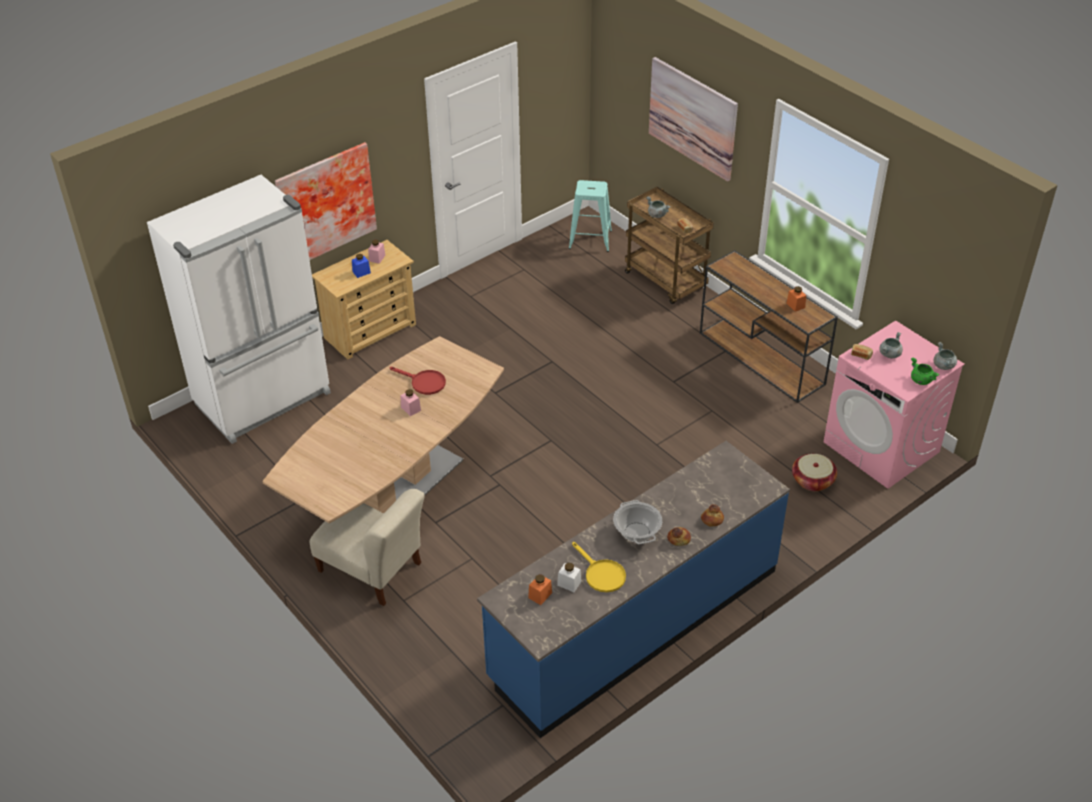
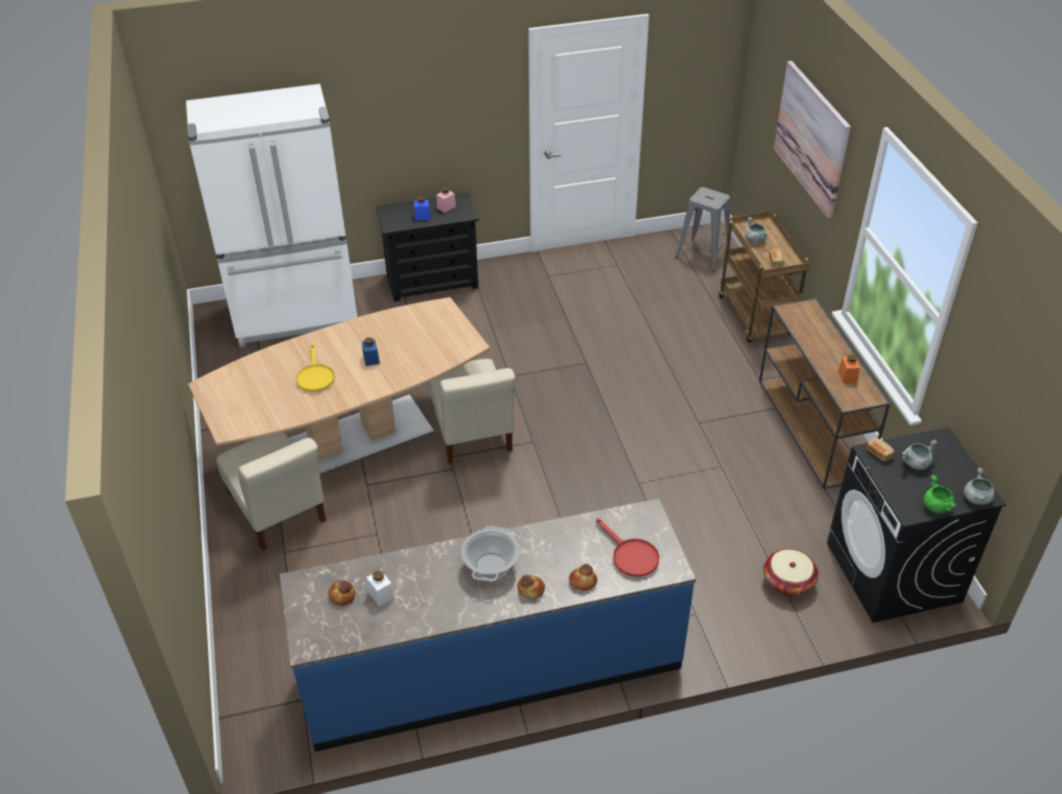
camera: 25 degrees right, 0 degrees up
(324, 203) = (396, 134): picture -> none
(370, 331) = (432, 281): beige dresser -> black dresser
(411, 409) = (371, 359): pink jar -> blue jar
(424, 383) = (402, 337): red frying pan -> red frying pan (630, 555)
(495, 449) = (471, 432): none -> beige chair
(540, 595) = (342, 595): orange jar -> bread
(590, 239) = (703, 254): turquoise stool -> grey stool
(601, 574) = (421, 597): yellow frying pan -> yellow frying pan (315, 376)
(882, 447) = (893, 572): pink washing machine -> black washing machine

